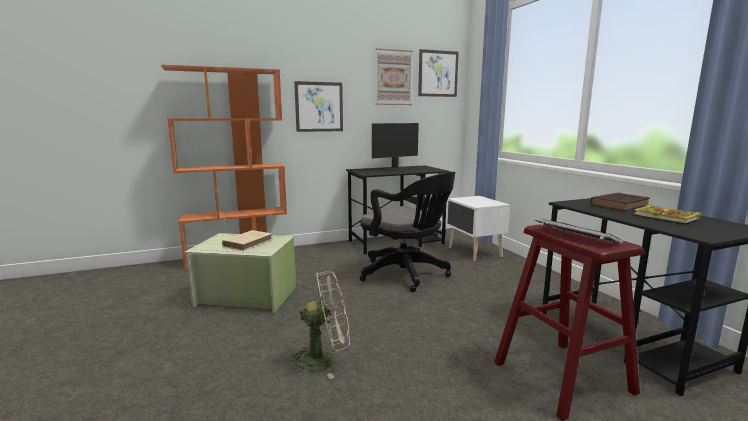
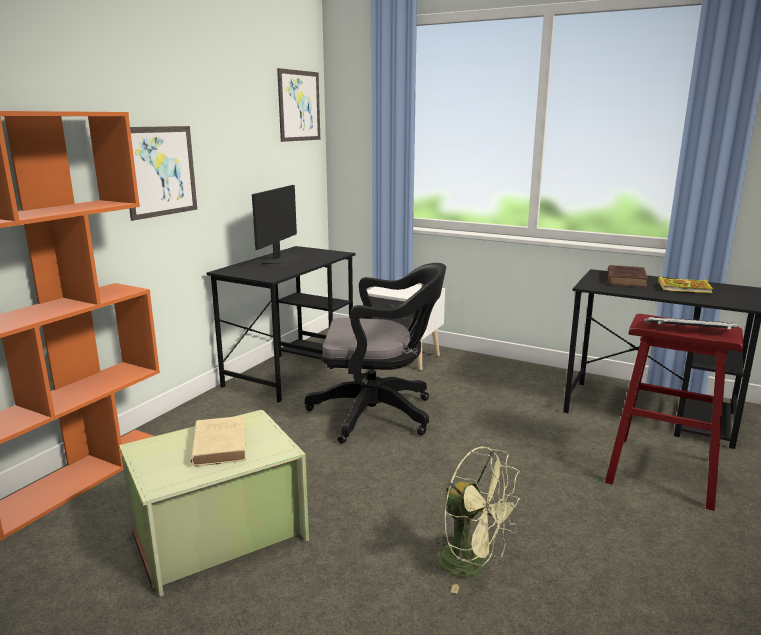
camera: 40 degrees left, 5 degrees up
(324, 360) = (472, 565): green fan -> green fan turned 90 degrees clockwise
(393, 77) = (251, 114): picture -> none

